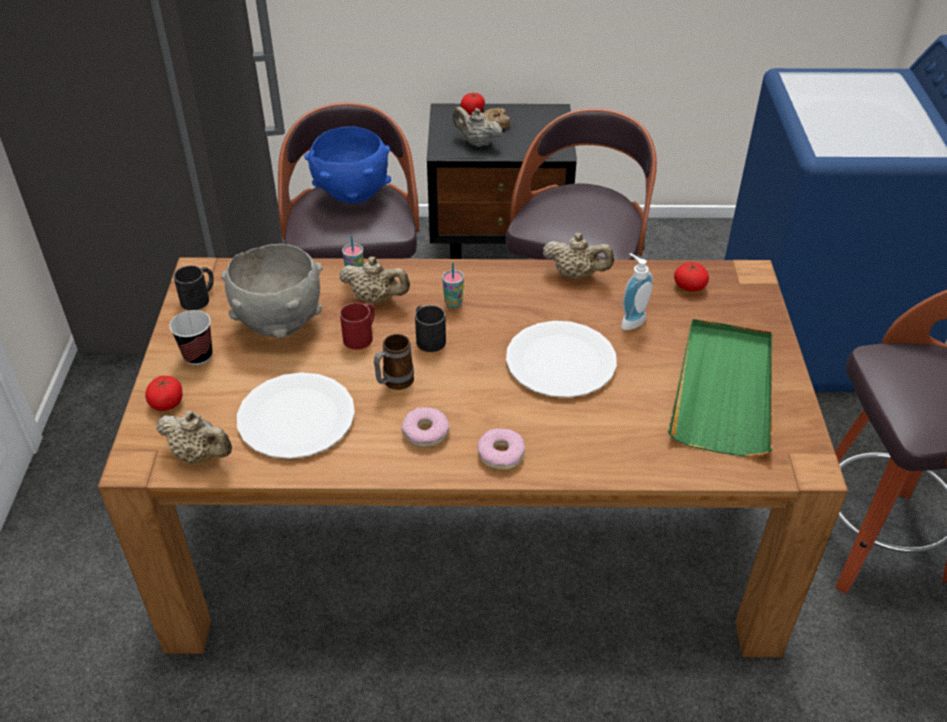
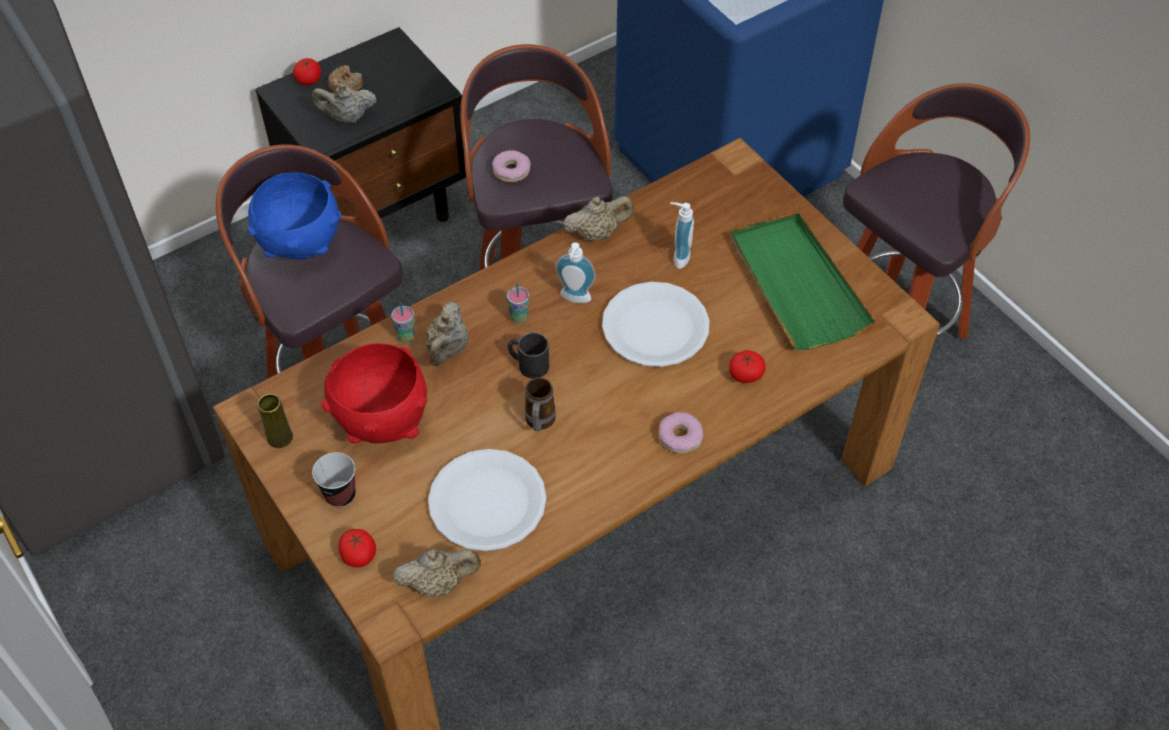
camera: 35 degrees left, 10 degrees up
(199, 298) = (280, 437): black mug -> yellow vase
(279, 323) = (382, 421): grey bowl -> red bowl
(361, 335) = (468, 393): red mug -> none
(376, 299) = (447, 350): beige teapot -> beige teapot turned 120 degrees clockwise
(425, 432) = (605, 452): donut -> donut (511, 171)
(511, 311) = (574, 299): none -> soap dispenser
(689, 286) = (697, 197): tomato -> tomato (745, 374)

